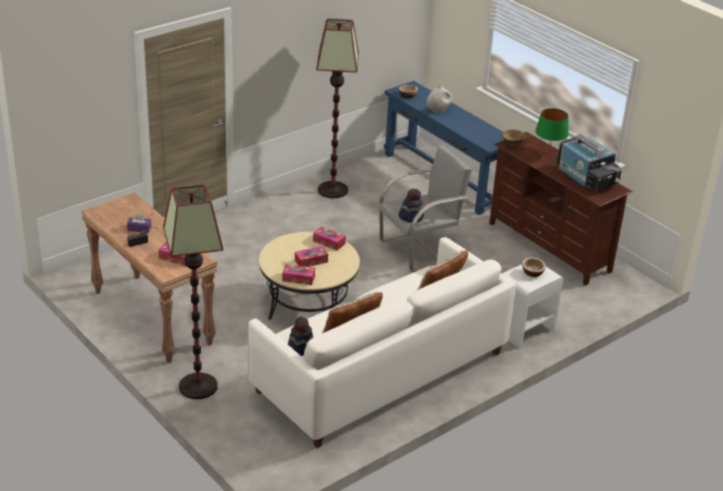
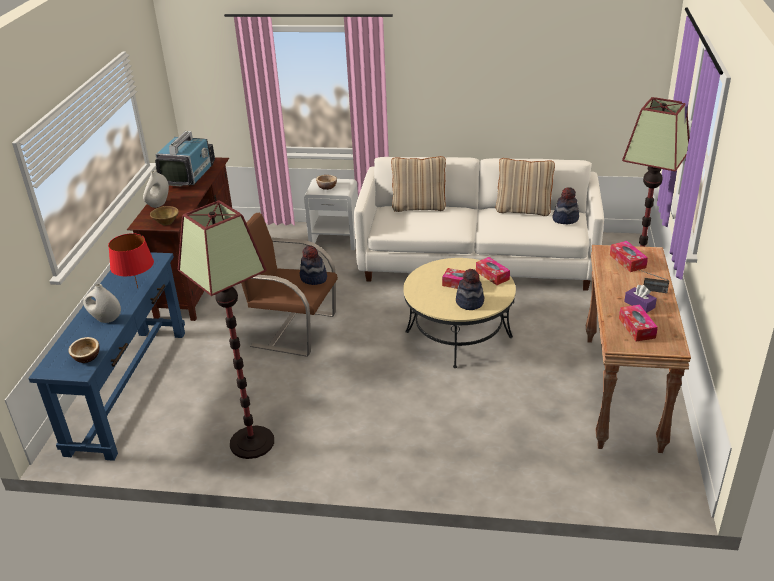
camera: 130 degrees left, 0 degrees up
(286, 251) = (469, 302): none -> hat
(329, 242) = (419, 292): tissue box -> tissue box (636, 328)
(419, 249) = (292, 330): grey armchair -> brown armchair
(460, 128) = (137, 288): none -> red table lamp
(549, 151) = (158, 204): green table lamp -> white vase

